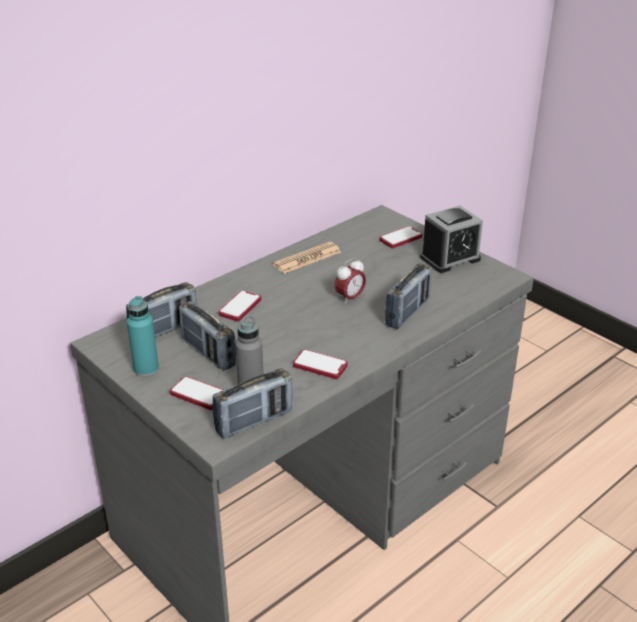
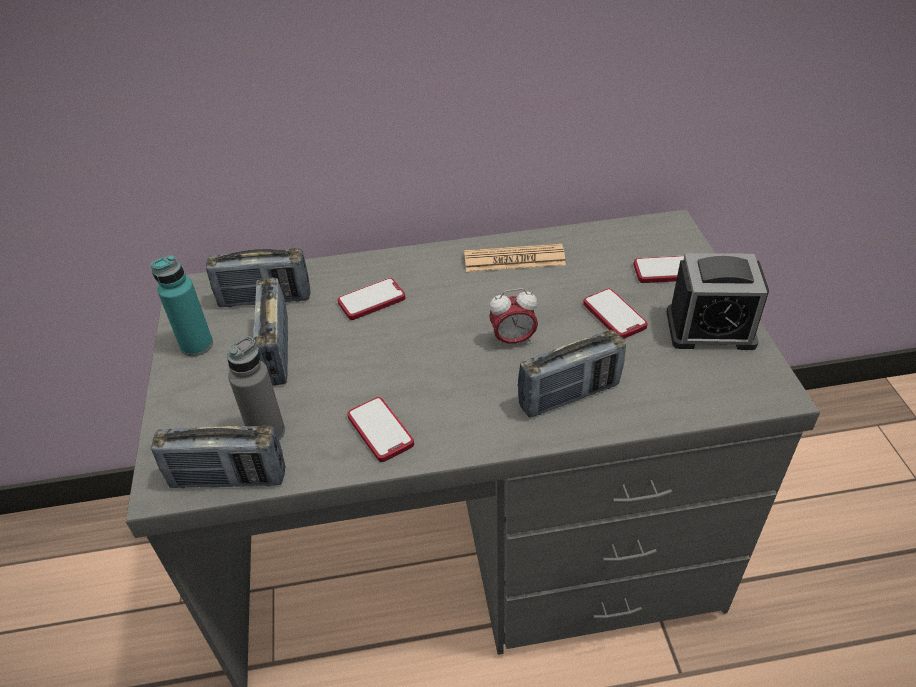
camera: 35 degrees right, 10 degrees up
(198, 394) = (211, 407): phone -> phone (614, 315)

